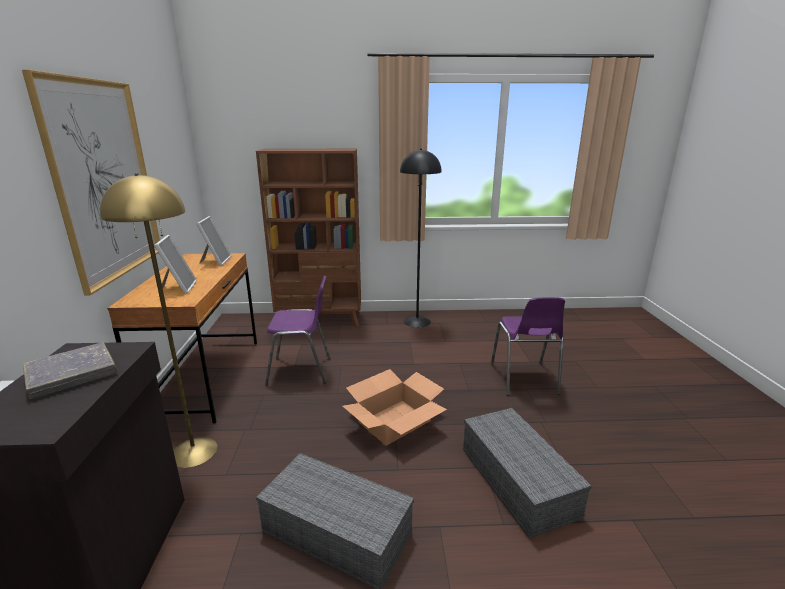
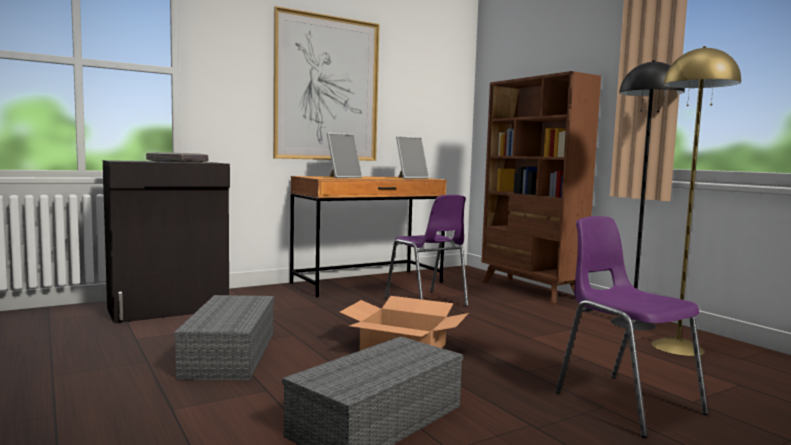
camera: 60 degrees right, 15 degrees down
(193, 452) = (278, 300): yellow floor lamp -> yellow floor lamp (677, 347)
(524, 379) = (625, 402): purple chair -> purple chair turned 90 degrees clockwise

